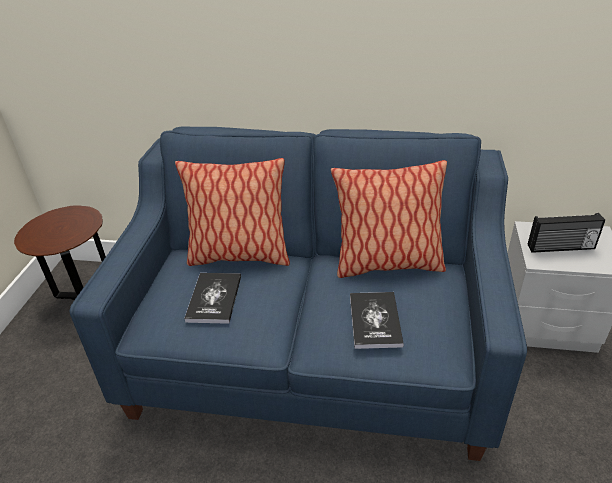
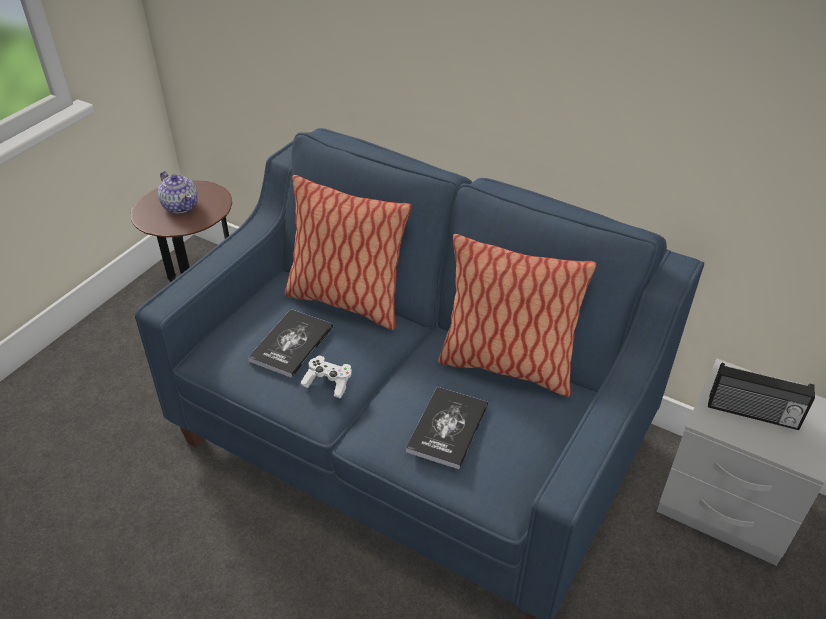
camera: 20 degrees right, 5 degrees up
(58, 228) = (180, 206): none -> teapot
(261, 317) = (328, 383): none -> white game controller

